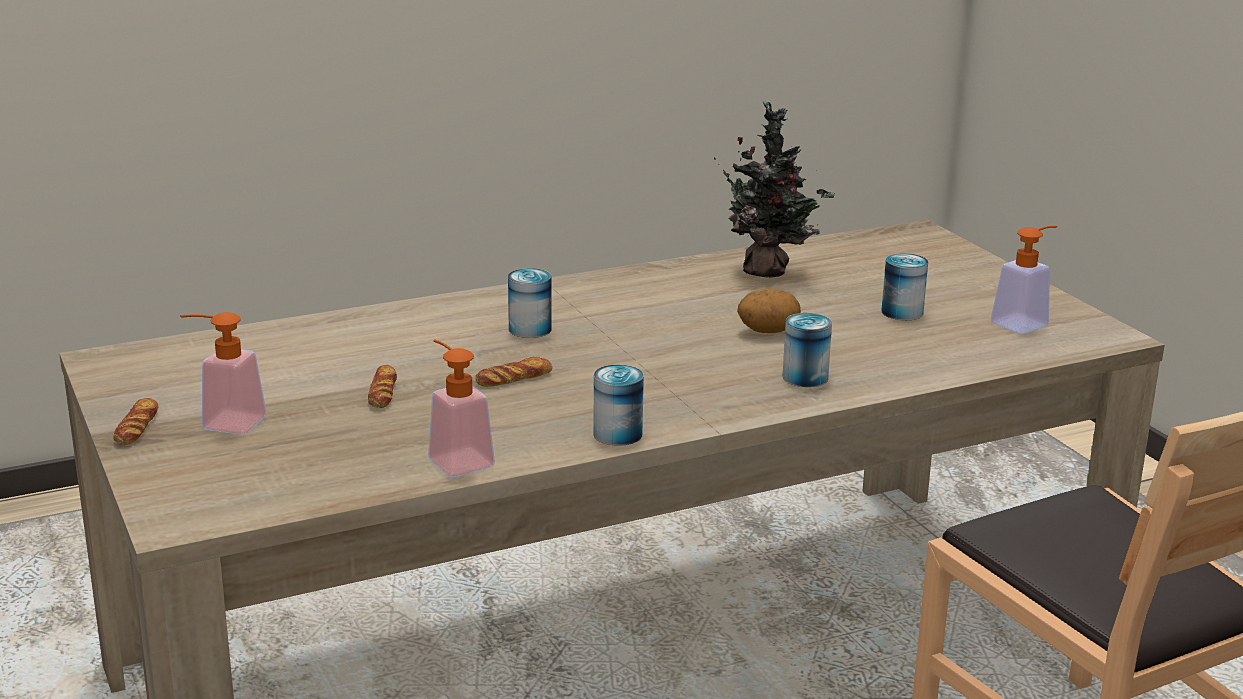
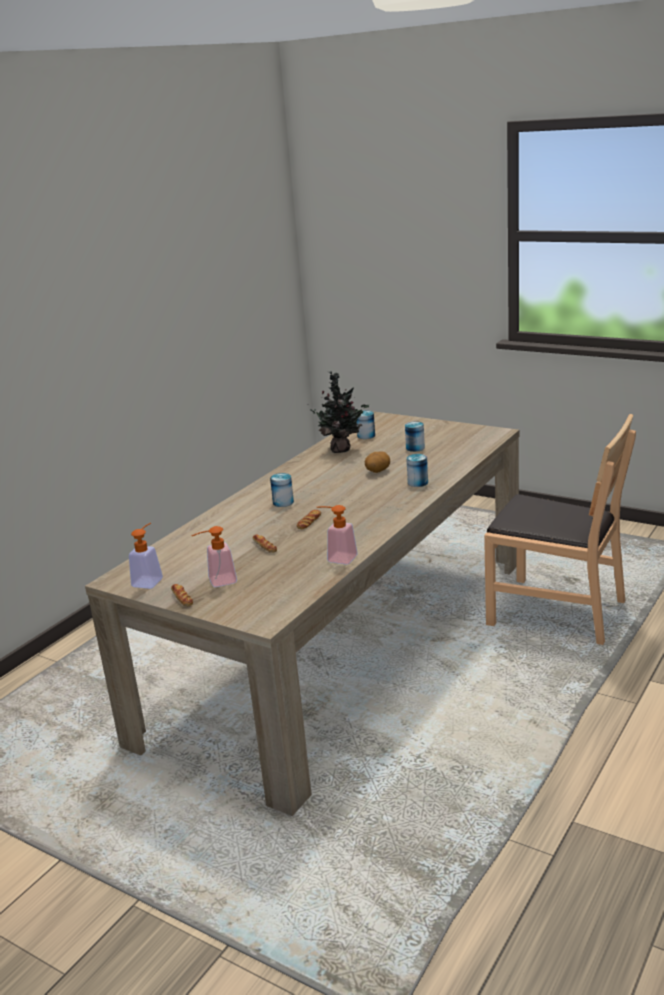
camera: 30 degrees left, 0 degrees up
(617, 434) = (383, 526): can -> can (366, 436)
(1025, 323) = (463, 437): soap dispenser -> soap dispenser (150, 580)

